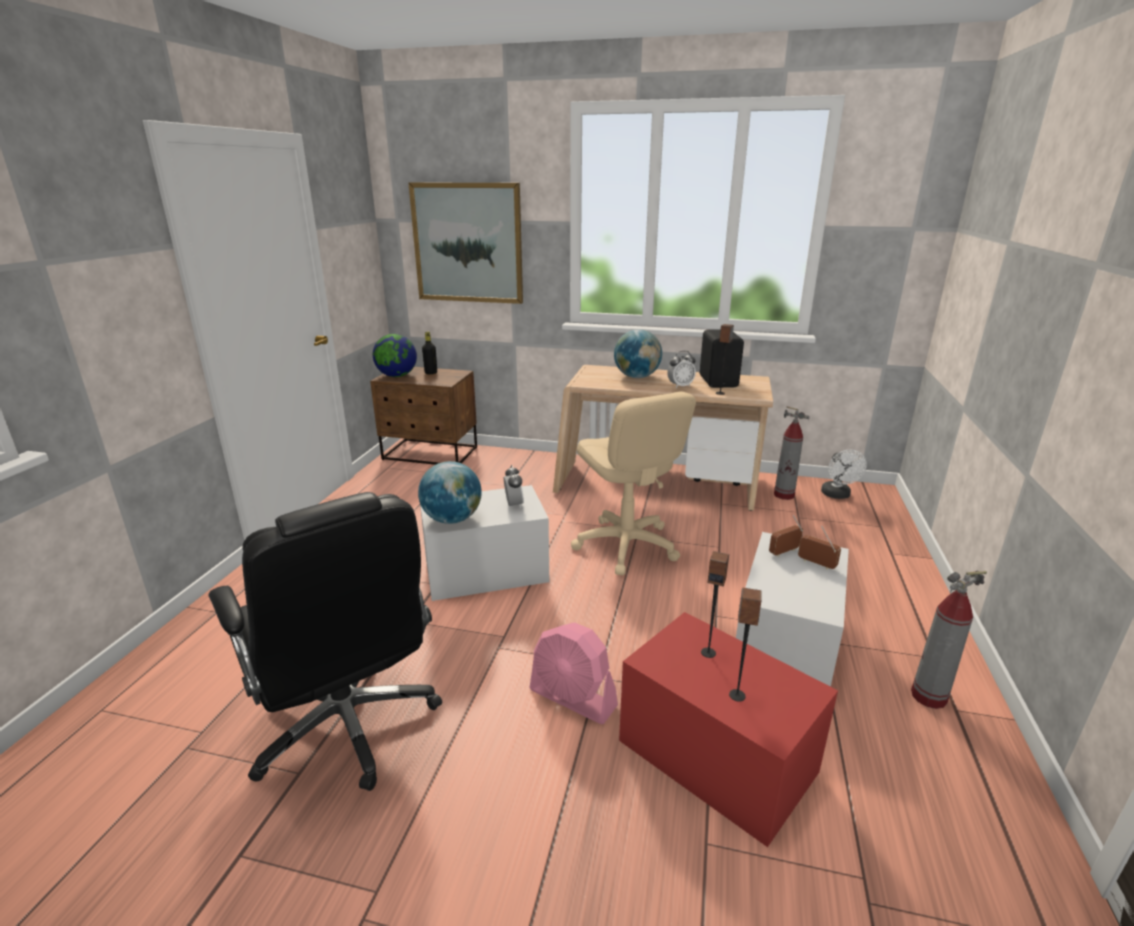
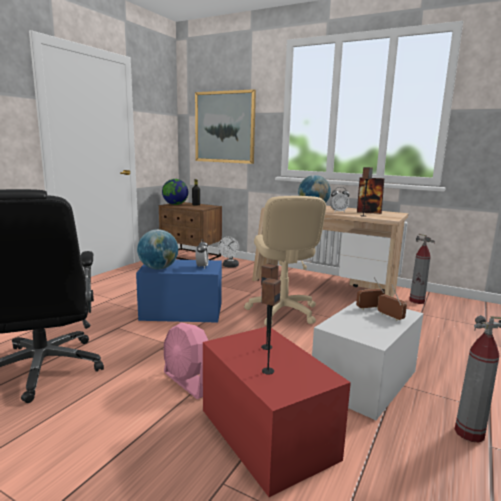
camera: 15 degrees right, 10 degrees down
(485, 571) = (181, 311): white storage box -> blue storage box
(719, 381) = (368, 212): black speaker -> picture frame
(837, 495) = (460, 306): white fan -> white fan (229, 266)

